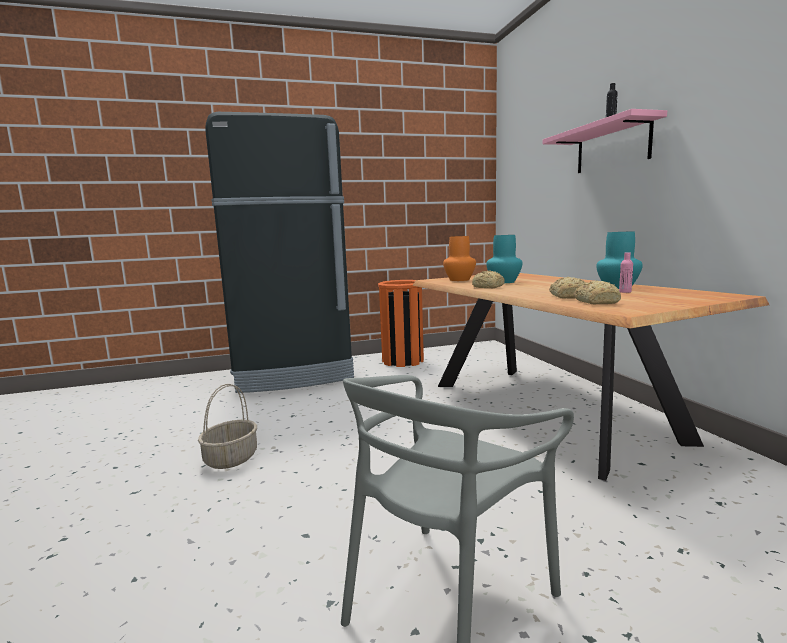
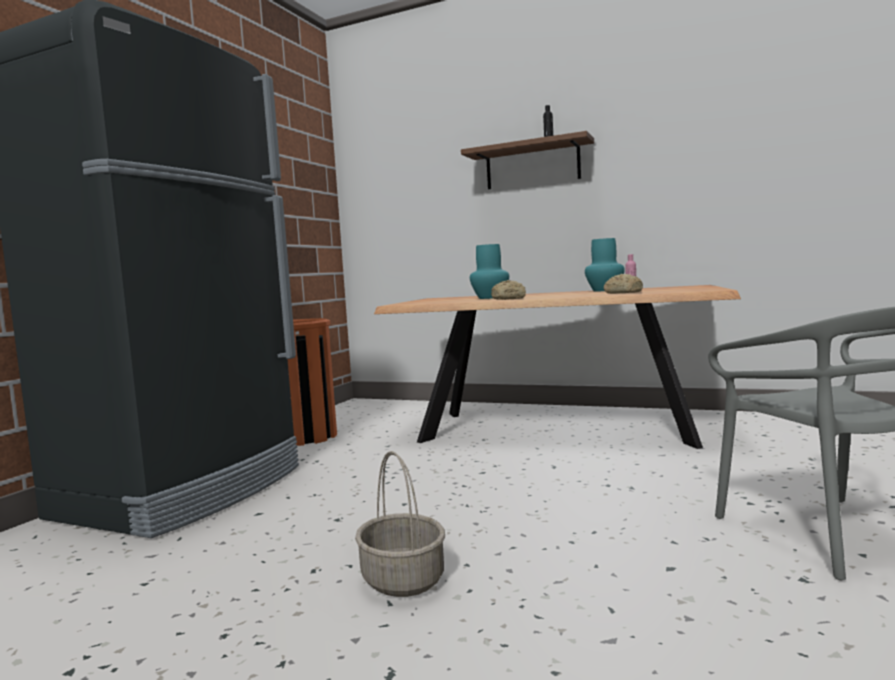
camera: 50 degrees left, 5 degrees down
(459, 280) = (430, 301): orange vase -> none
(596, 302) = (664, 291): bread -> none
(612, 146) = (532, 165): pink shelf -> brown shelf

